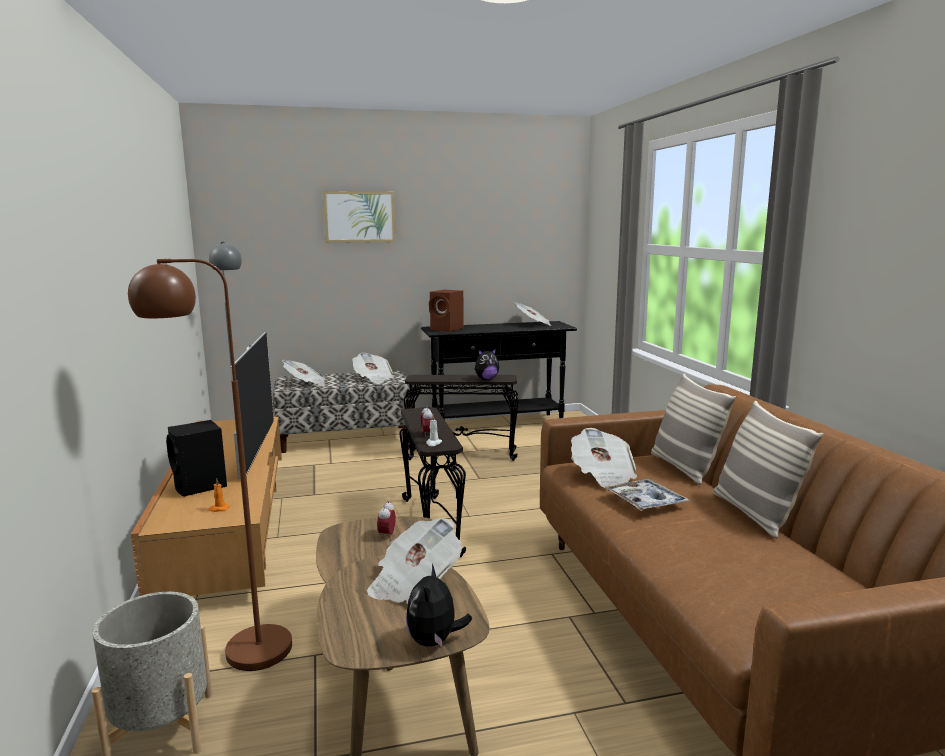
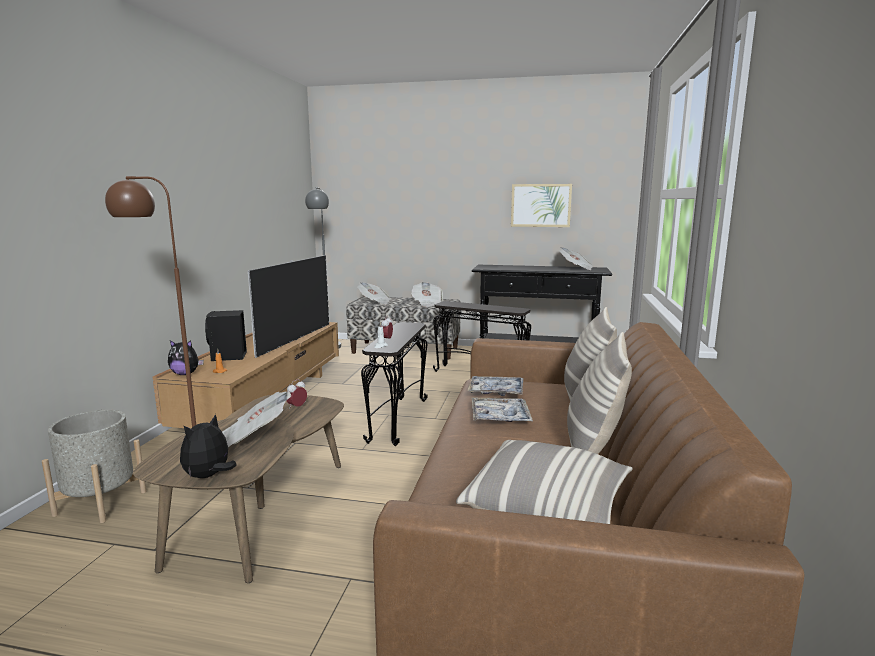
camera: 25 degrees right, 0 degrees up
(359, 217) = (432, 170): picture -> picture (540, 205)
(447, 329) = (493, 267): brown speaker -> none
(486, 379) = (500, 309): plush toy -> plush toy (185, 374)
(602, 475) = (496, 391): newspaper -> tray
(803, 581) = (547, 508): none -> pillow

